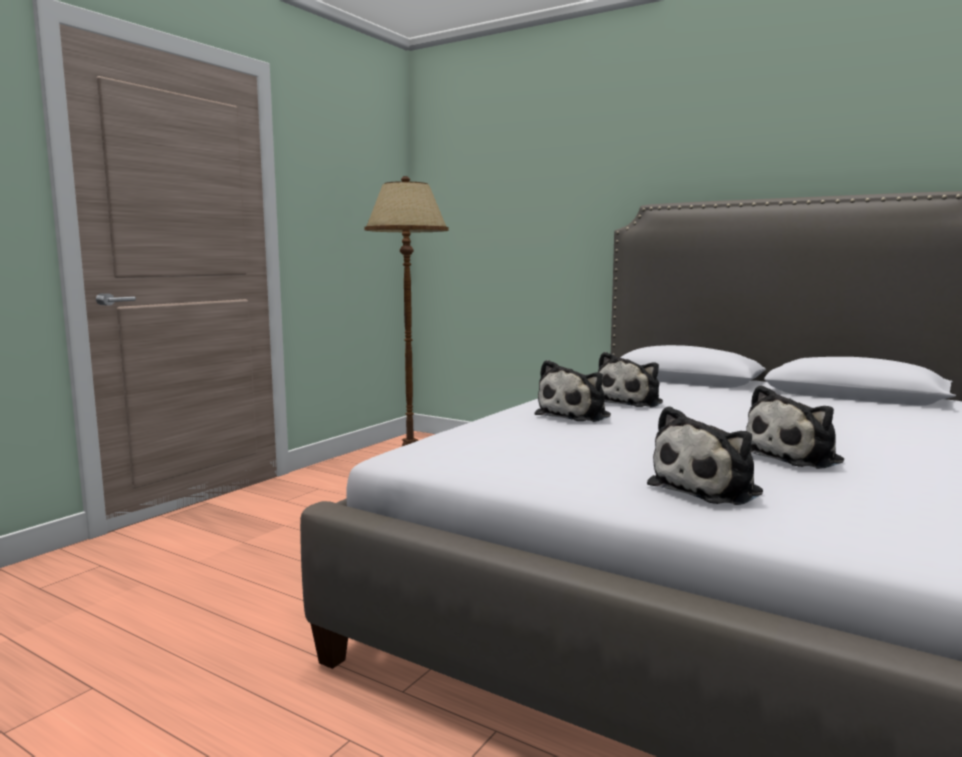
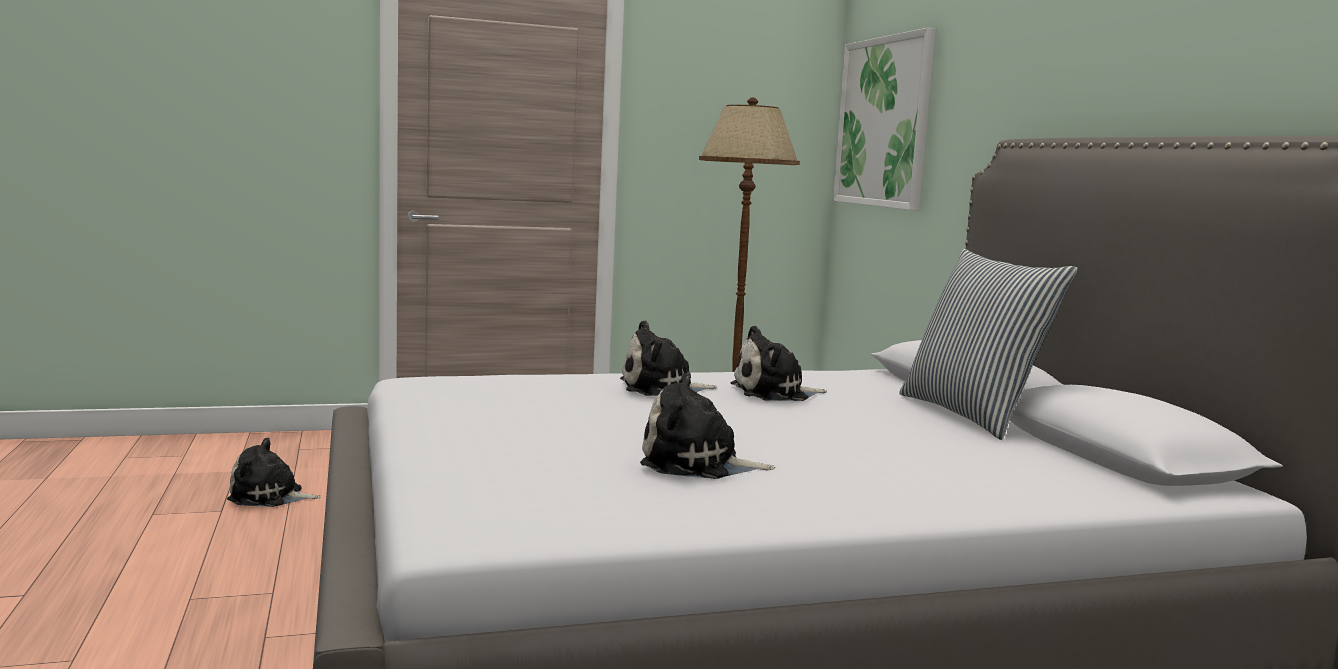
camera: 40 degrees right, 0 degrees up
(476, 198) = (883, 122): none -> picture
(710, 489) = (509, 454): plush toy -> plush toy (270, 497)
(744, 391) = (972, 415): none -> pillow

